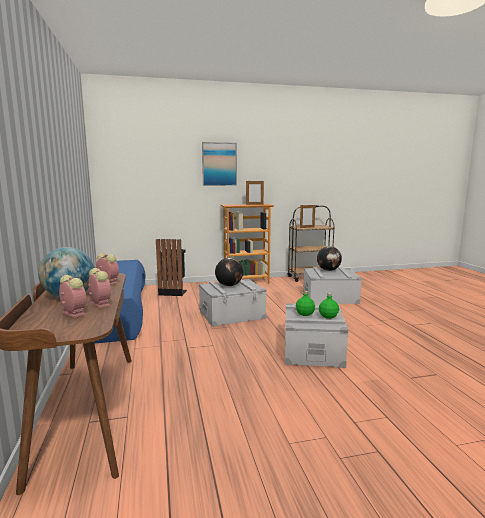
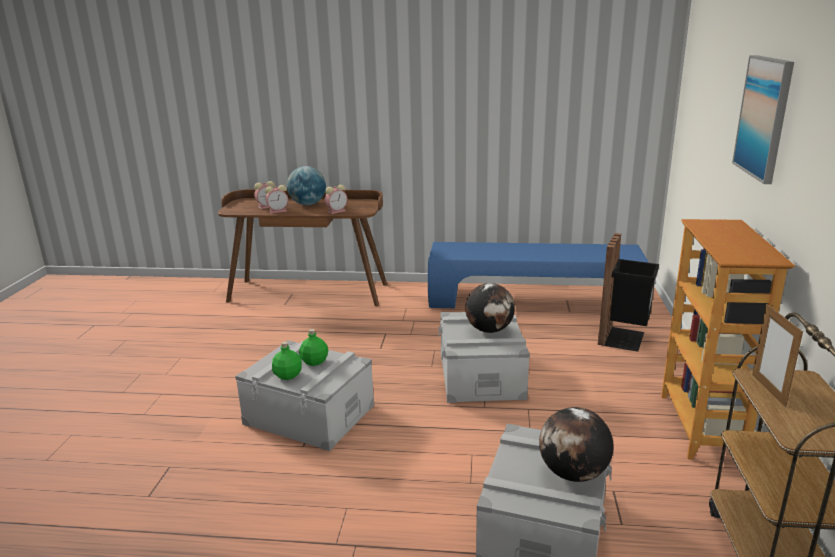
camera: 110 degrees right, 10 degrees up
(254, 204) = (733, 246): picture frame -> none

